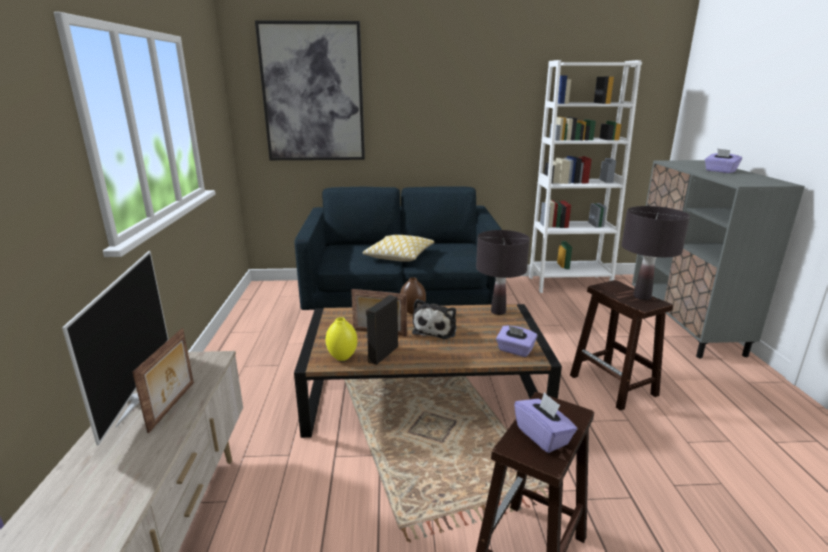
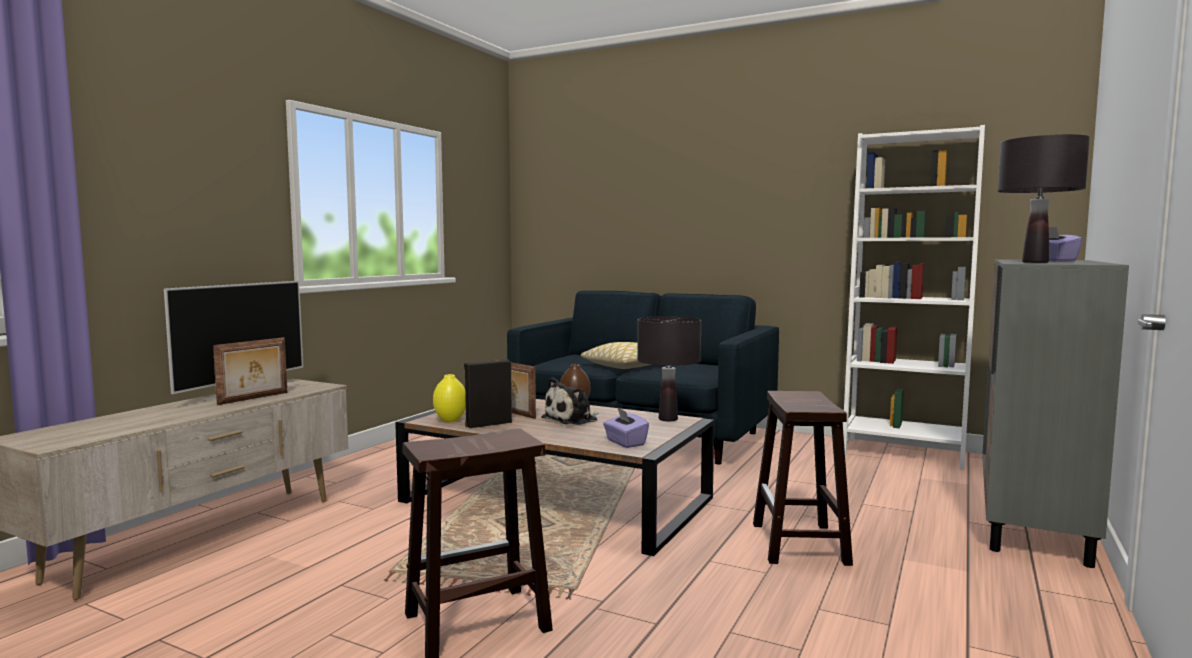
camera: 30 degrees right, 15 degrees down
(313, 93) = (588, 190): picture -> none
(543, 436) = (461, 444): purple tissue box -> none
(641, 297) = (818, 403): black table lamp -> black table lamp (1034, 262)

